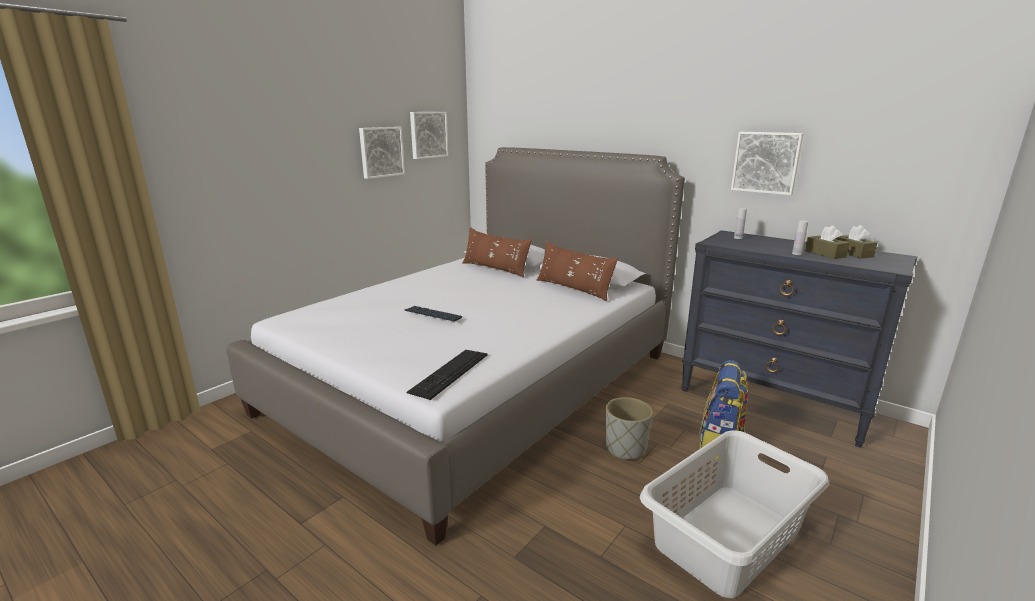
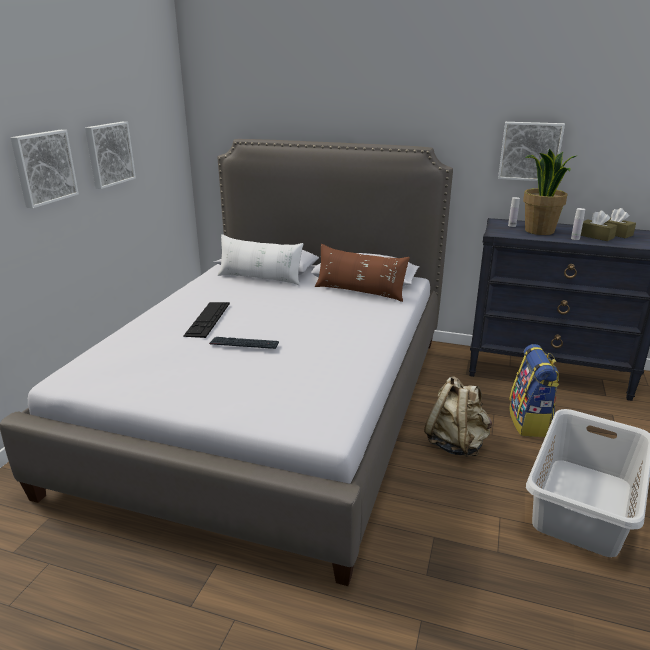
camera: 20 degrees left, 5 degrees up
(428, 134) = (151, 128): picture -> picture (43, 167)
(449, 372) = (321, 408): keyboard -> keyboard (207, 319)
(495, 269) = (260, 278): brown pillow -> white pillow
(625, 448) = (456, 444): grey planter -> beige backpack
(763, 244) = (539, 231): none -> potted plant

